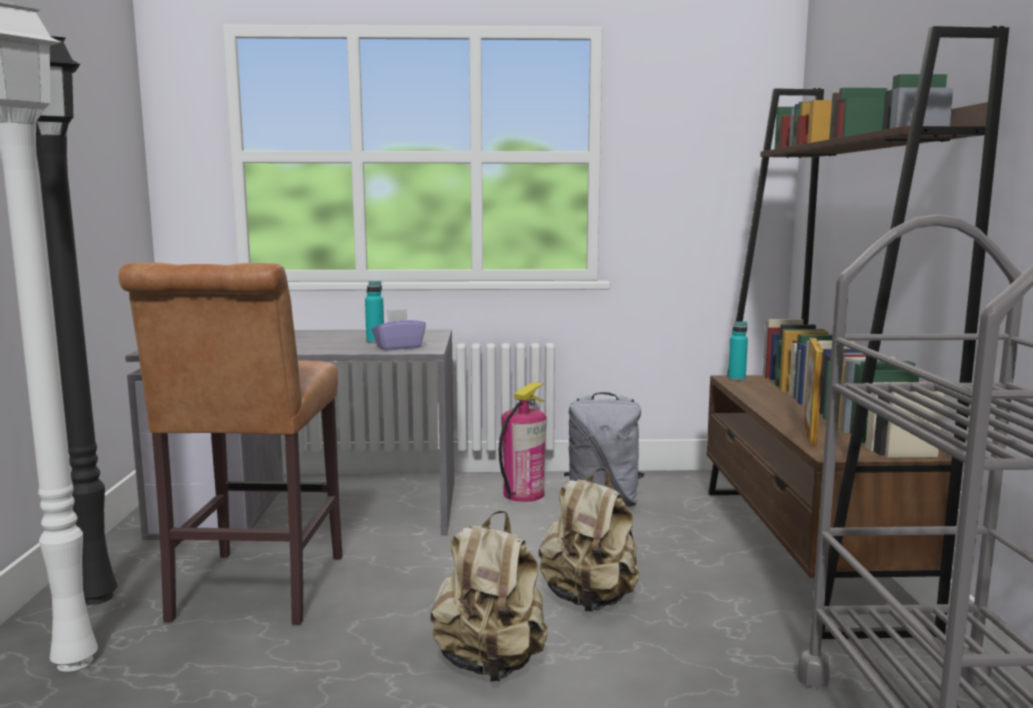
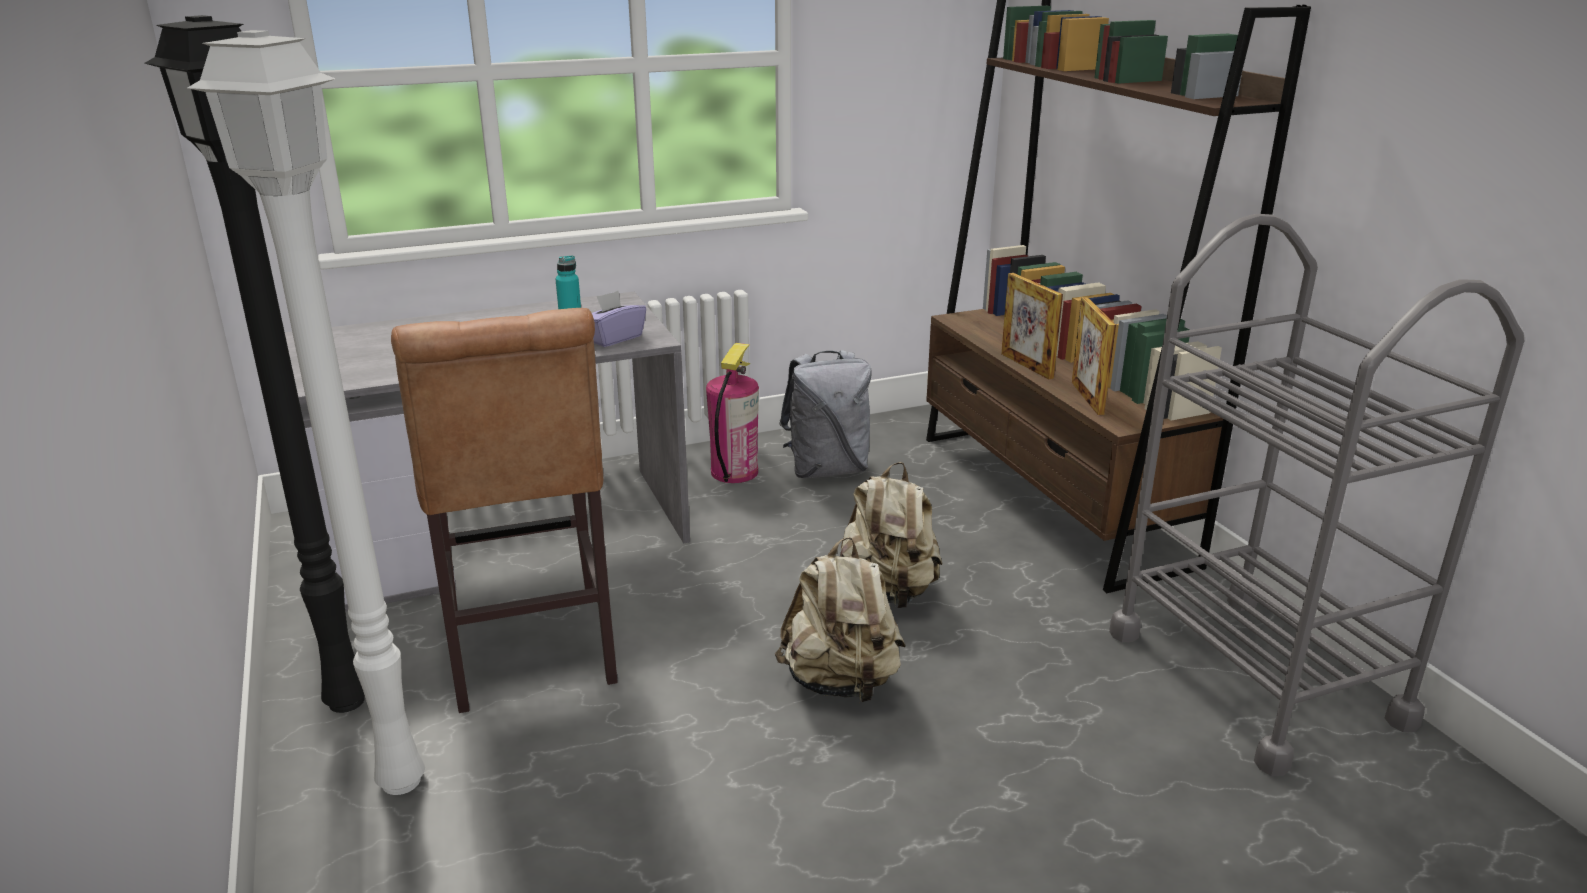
camera: 20 degrees left, 15 degrees up
(736, 378) = (962, 318): turquoise bottle -> none
(768, 409) = (1026, 365): none -> picture frame

